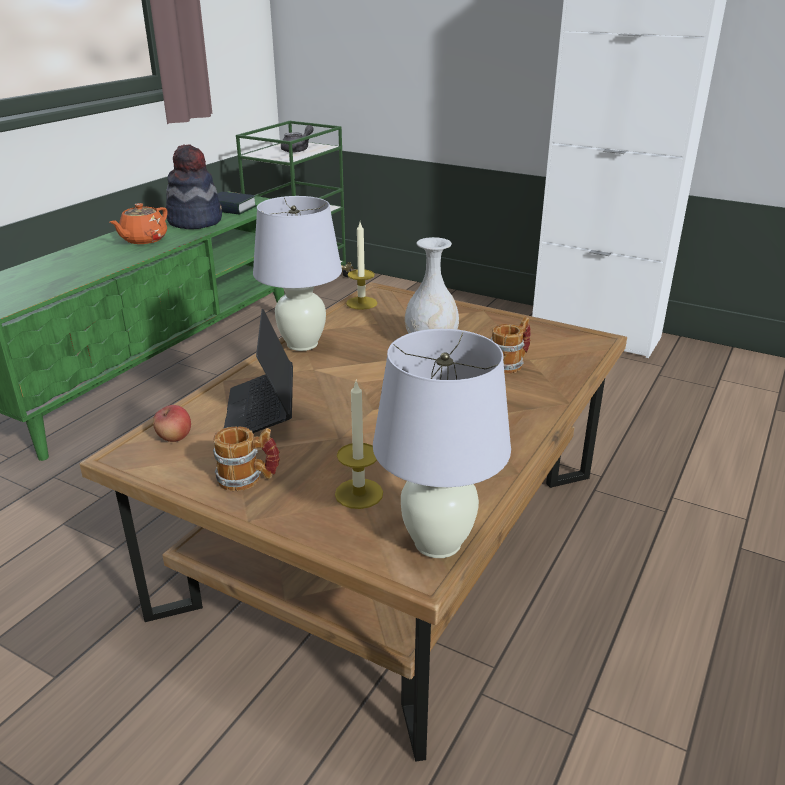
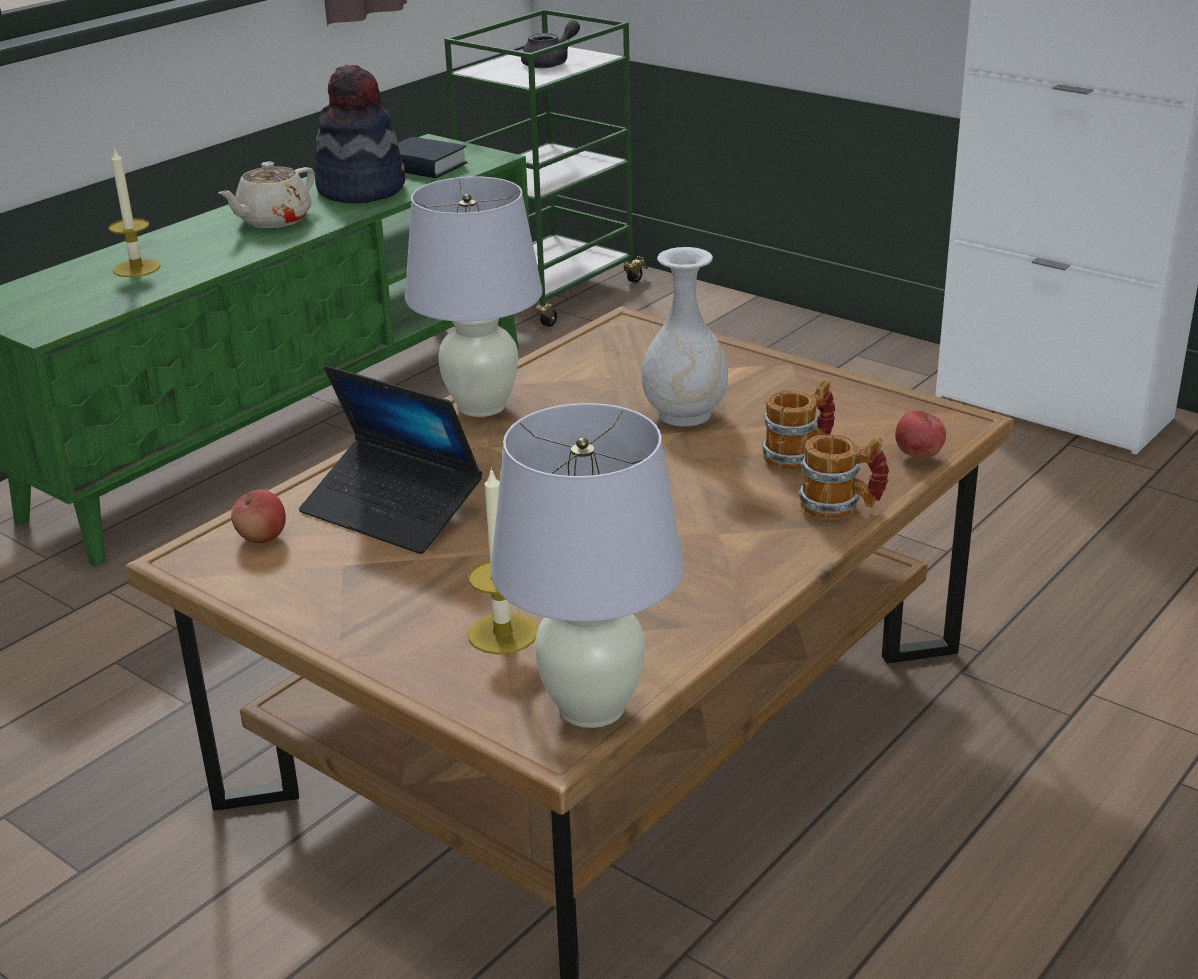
camera: 10 degrees right, 0 degrees up
(143, 240) = (273, 220): orange teapot -> beige teapot
(248, 479) = (352, 603): mug -> mug (841, 506)
(260, 413) = (392, 510): laptop -> laptop turned 60 degrees counterclockwise
(361, 303) = (594, 342): candle -> candle (136, 268)
(582, 361) = (918, 456): none -> apple

